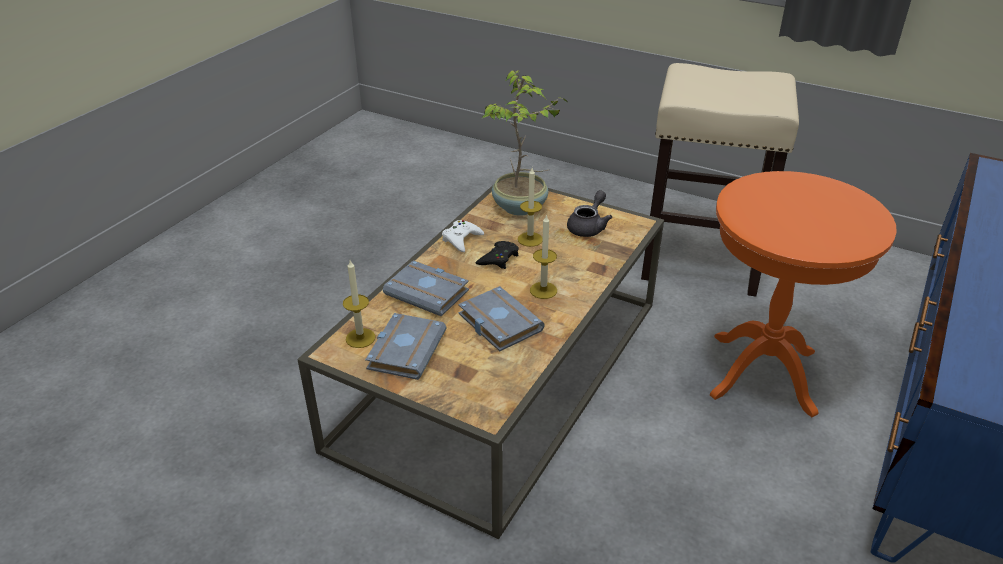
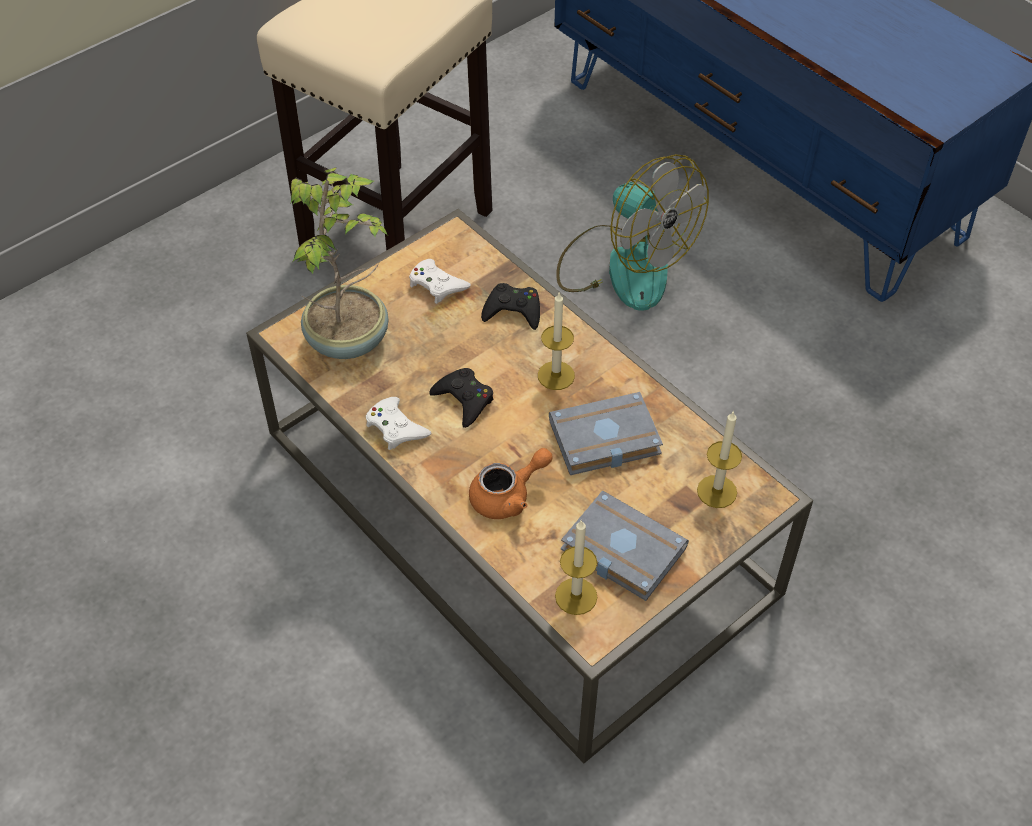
camera: 70 degrees left, 15 degrees up
(429, 292) = (508, 496): grey book -> orange teapot
(530, 239) = (435, 353): candle -> candle (717, 491)
(588, 227) = (437, 285): grey teapot -> white game controller
(589, 260) = (513, 311): none -> black game controller
(763, 373) = (624, 265): orange side table -> fan

